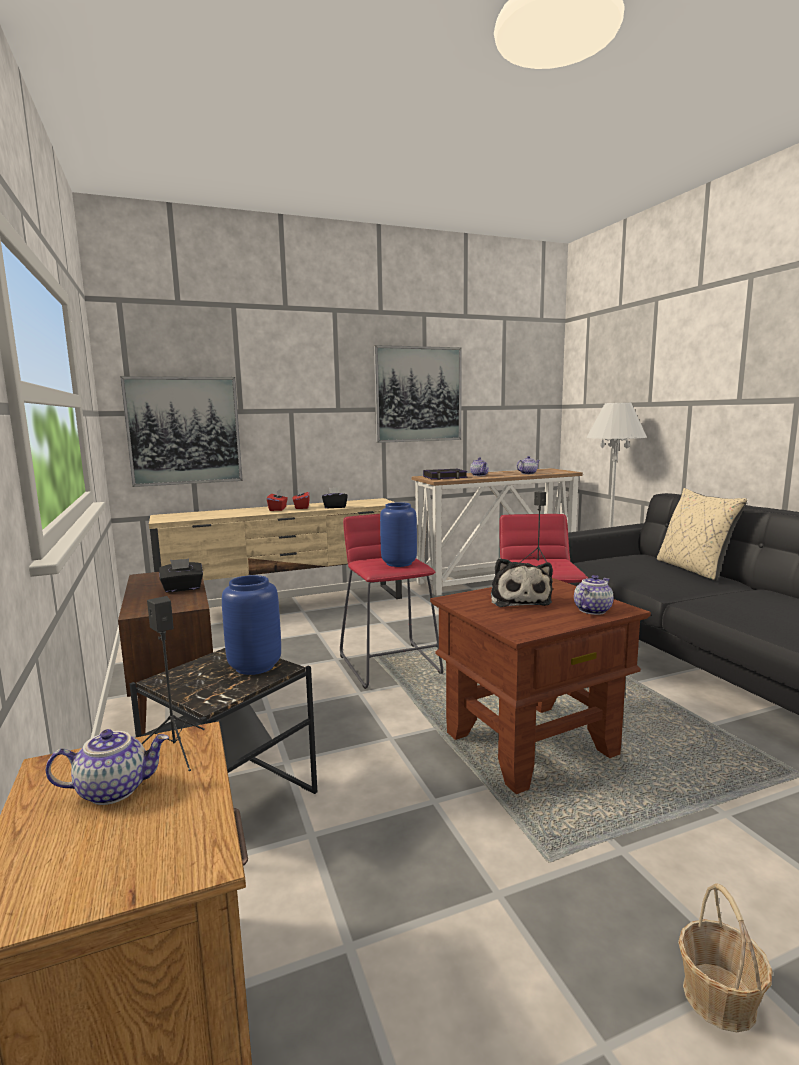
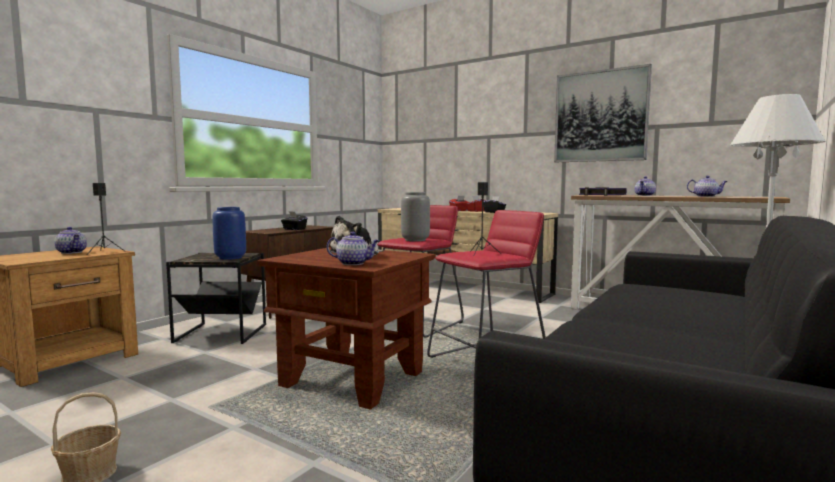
camera: 55 degrees right, 5 degrees down
(184, 431) = (421, 153): picture -> none
(398, 563) = (414, 240): blue vase -> grey vase
(693, 569) = (722, 311): beige pillow -> none

